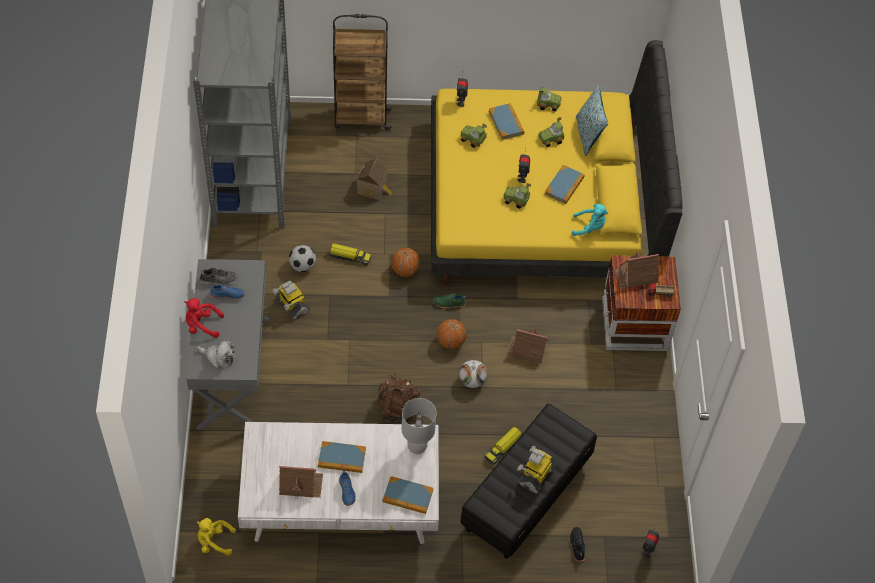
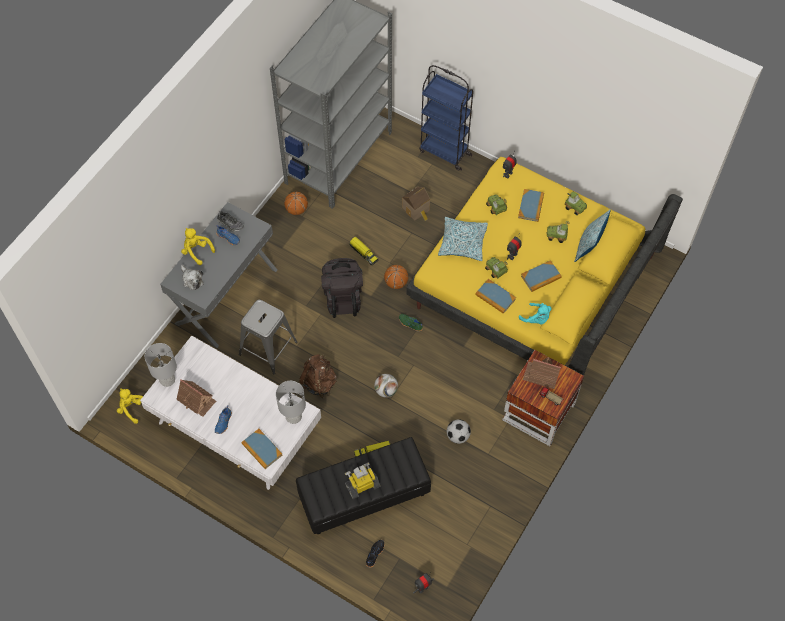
camera: 35 degrees right, 5 degrees up
(202, 325) = (196, 251): red plush toy -> yellow plush toy
(254, 481) = (168, 380): none -> grey table lamp
(291, 305) = (298, 268): toy robot -> none
(303, 266) = (326, 243): football -> football (458, 436)
(318, 402) = (268, 348): none -> grey stool
(342, 458) = (236, 397): book -> book (495, 297)
(361, 119) = (444, 153): brown cart -> blue cart
(361, 311) = (343, 297): none -> black backpack
(451, 342) = (391, 353): basketball -> basketball (296, 210)
(464, 189) = (462, 243): none -> pillow
(527, 350) = (442, 388): toy house -> none

